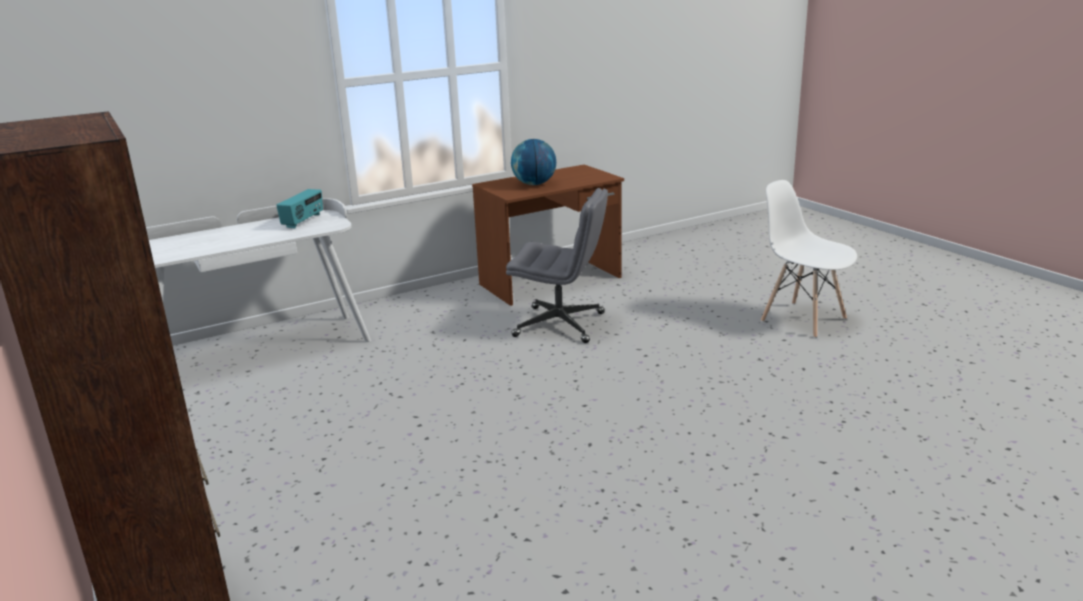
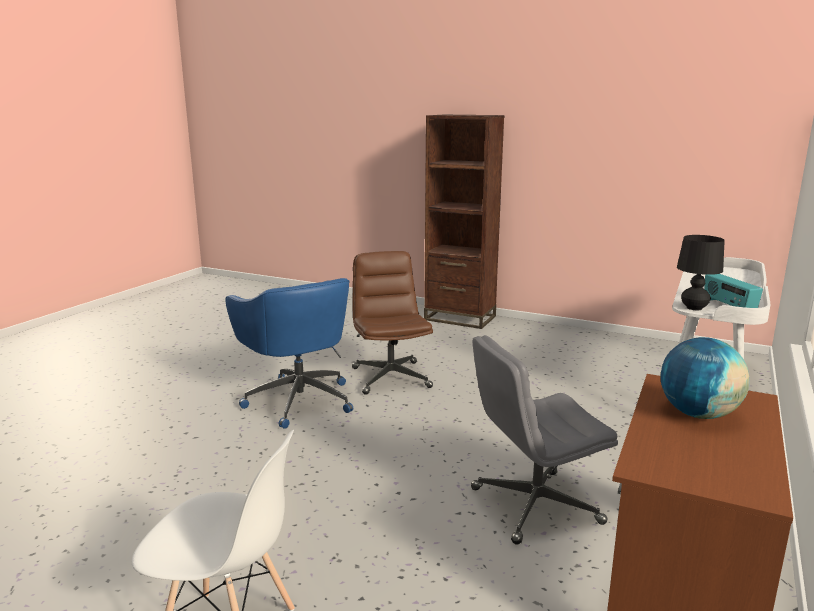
camera: 145 degrees right, 5 degrees down
(333, 224) = (694, 308): none -> black table lamp
(512, 481) = (390, 377): none -> brown office chair
(668, 481) = (299, 399): none -> blue office chair

